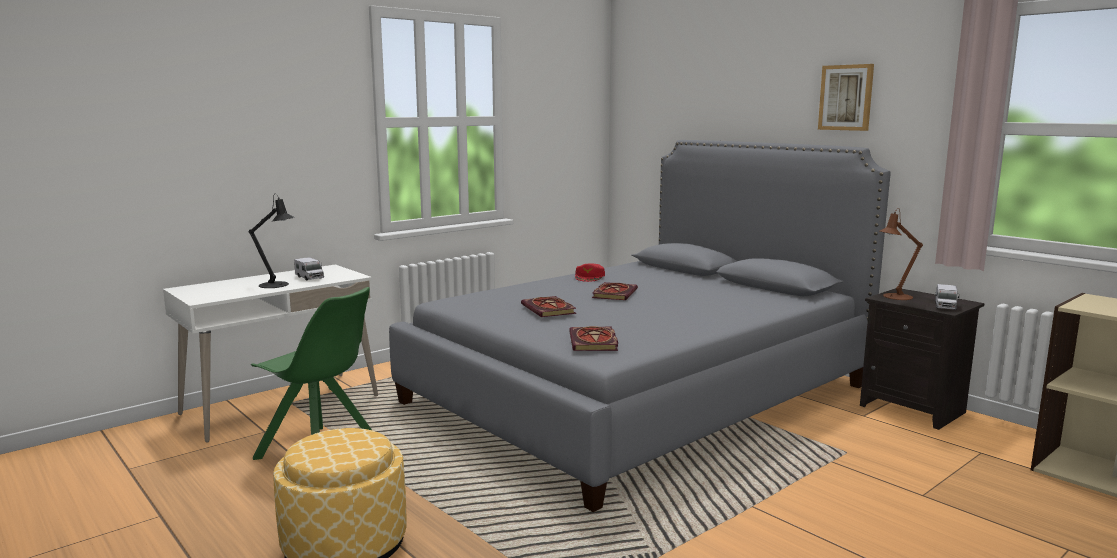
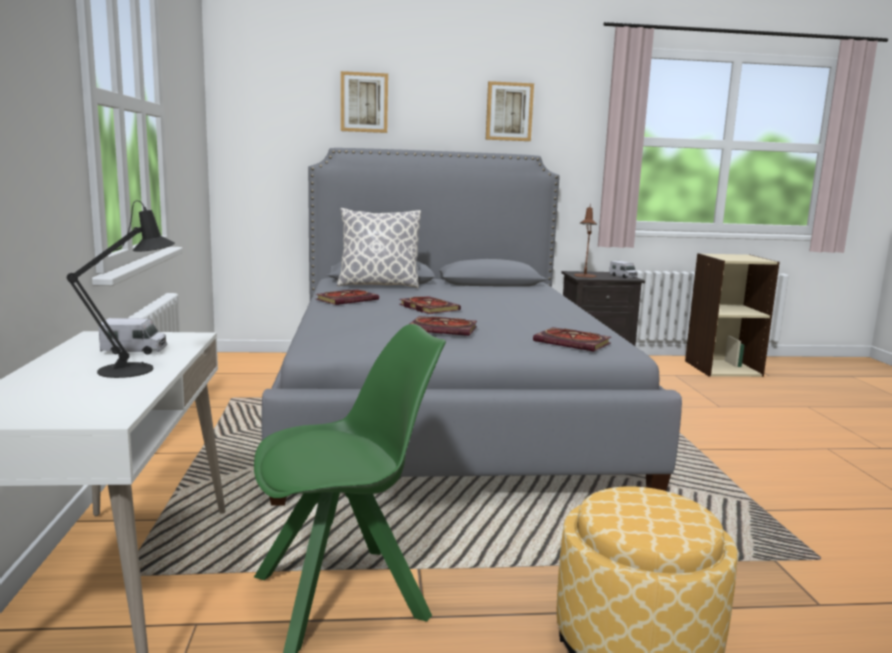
camera: 55 degrees left, 0 degrees up
(589, 277) = (347, 299): red cap -> book
(662, 271) = (378, 285): none -> pillow
(713, 96) = (364, 102): none -> picture

